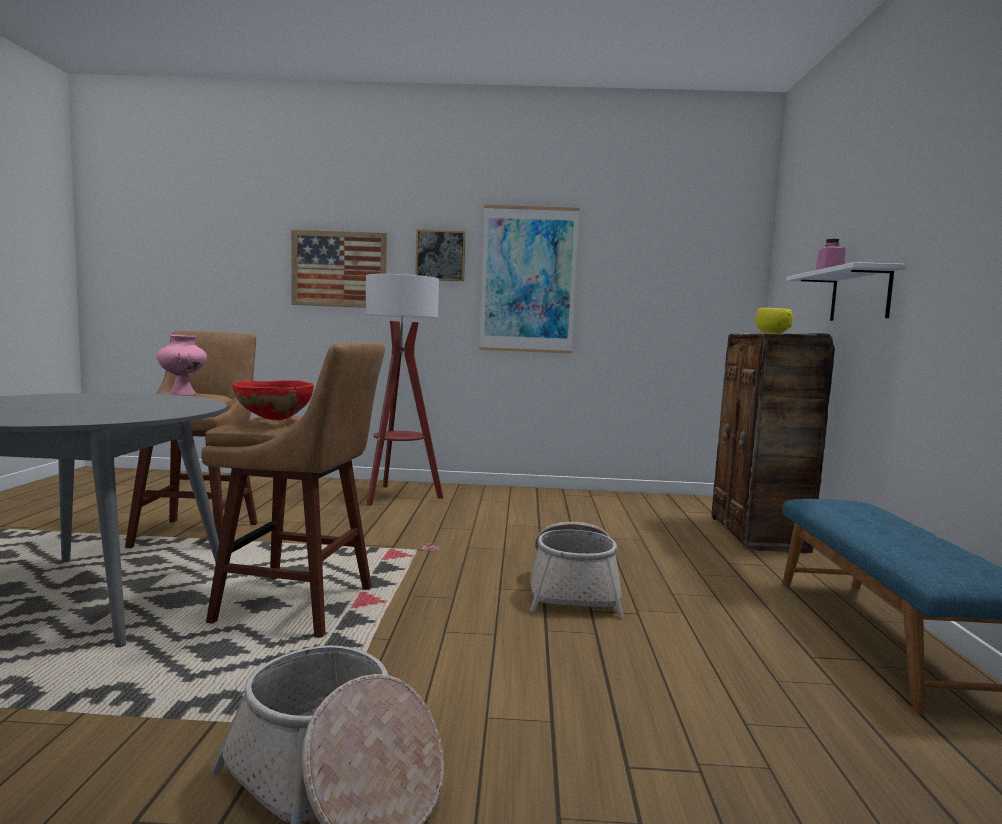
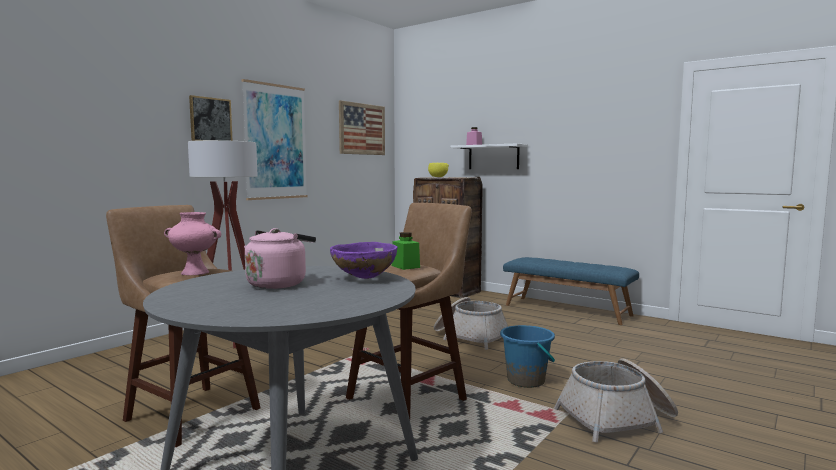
camera: 55 degrees left, 0 degrees up
(104, 403) = (279, 284): none -> pink kettle
(145, 413) = (364, 278): none -> purple bowl
(274, 420) = (405, 266): red bowl -> green jar
(339, 269) = (116, 130): picture -> picture (362, 129)
(436, 666) = (526, 380): none -> blue bucket

